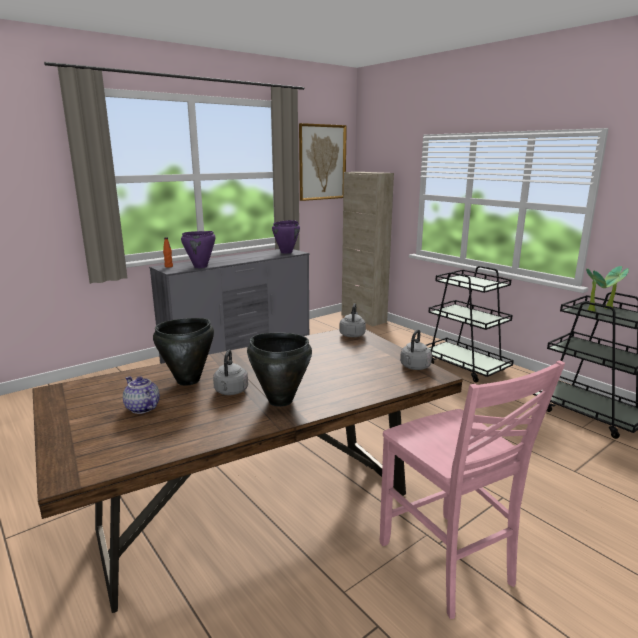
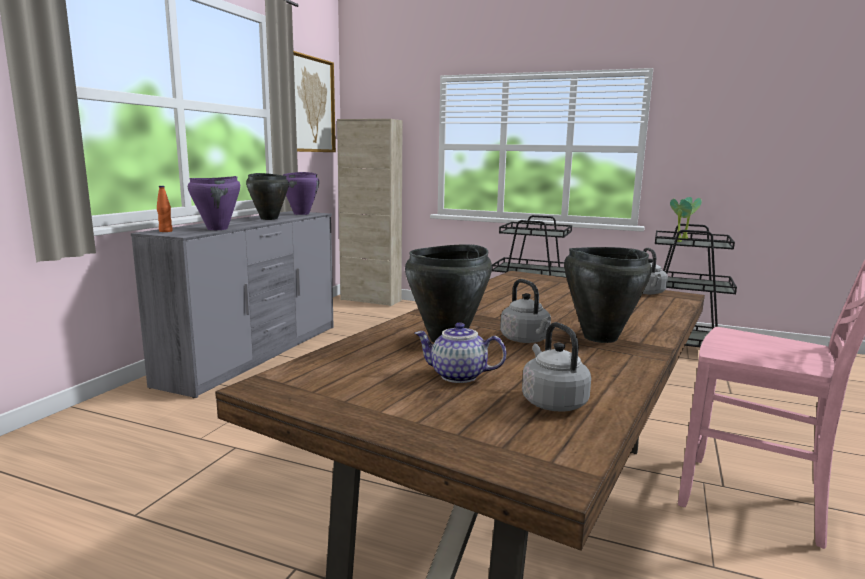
camera: 30 degrees left, 5 degrees down
(253, 257) = (269, 219): none -> black cooking pot
(352, 334) = (525, 277): grey kettle -> grey kettle (552, 402)

